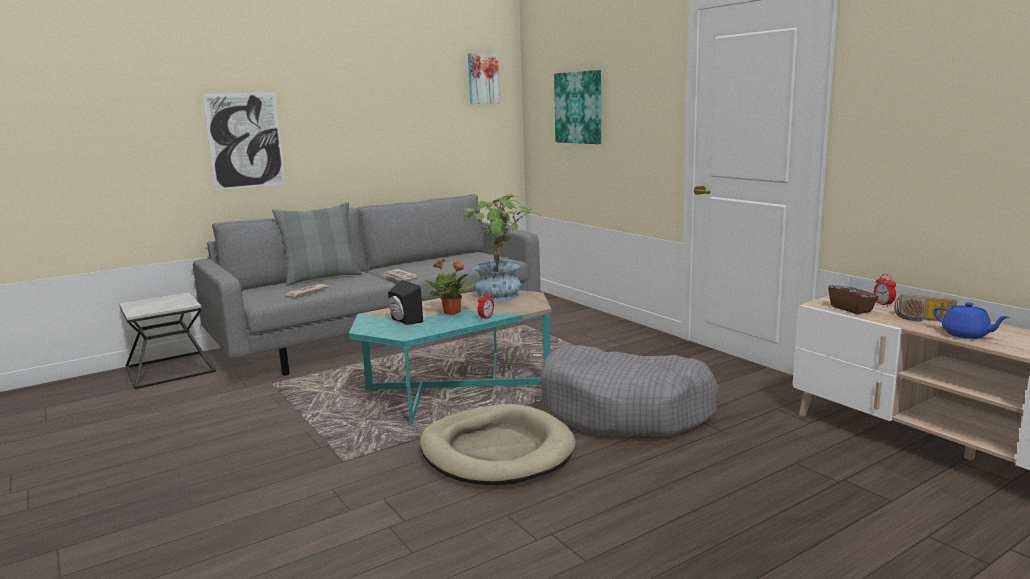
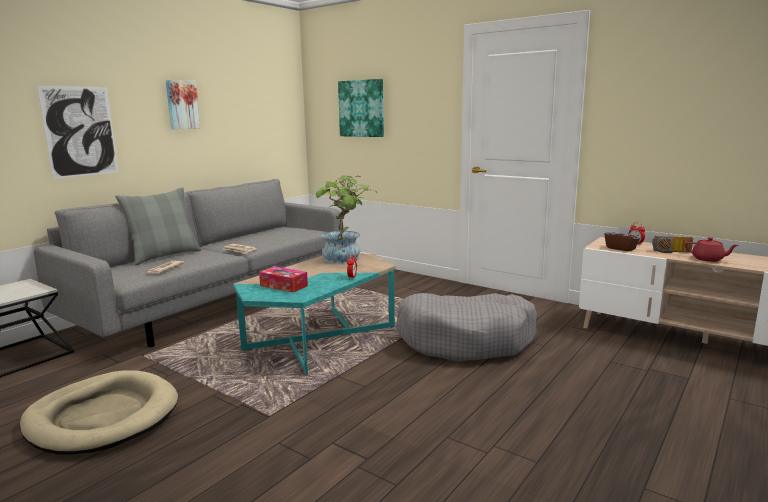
camera: 20 degrees left, 0 degrees up
(404, 321) = (283, 286): black speaker -> tissue box
(452, 312) = (319, 275): potted plant -> none
(482, 78) = (275, 83): picture -> picture (182, 105)
(496, 451) = (395, 386): beige dog bed -> beige dog bed (103, 417)
(966, 335) = (708, 259): blue teapot -> red teapot

